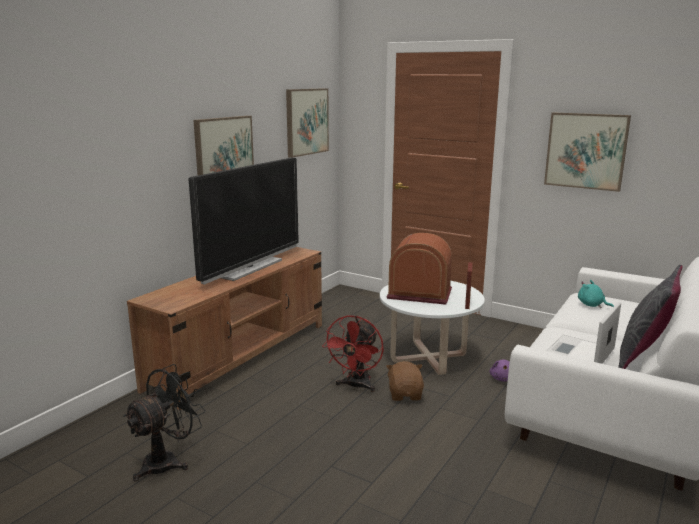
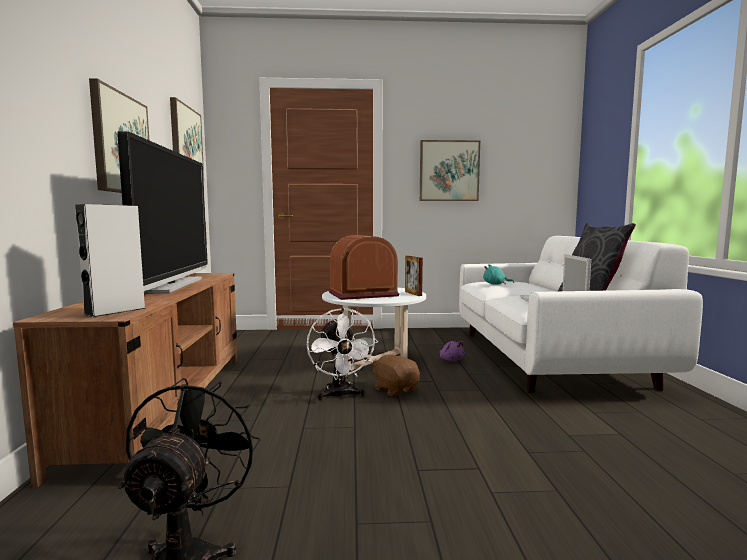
camera: 35 degrees left, 10 degrees down
(178, 300) = (115, 311): none -> grey speaker
(356, 386) = (340, 396): red fan -> white fan

